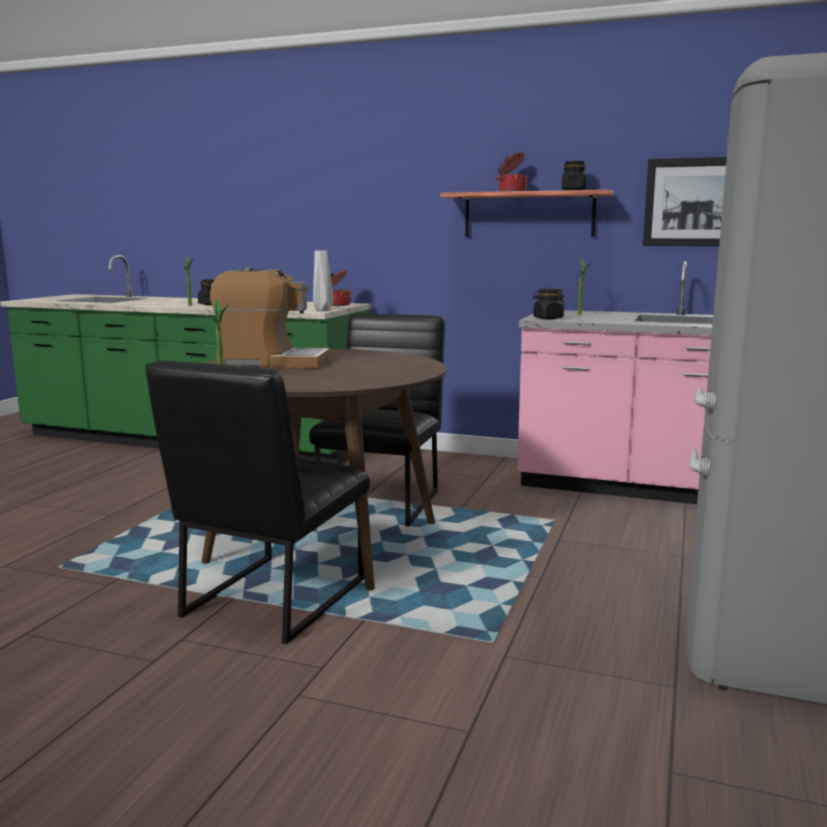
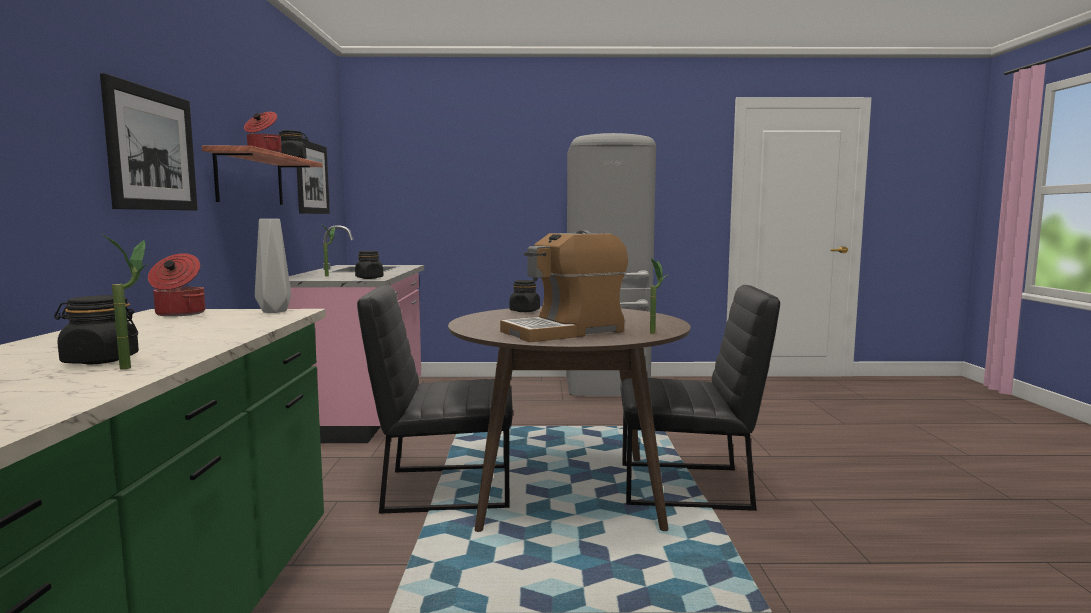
camera: 110 degrees left, 5 degrees down
(272, 362) = (565, 332): coffee machine -> coffee machine turned 105 degrees counterclockwise
(393, 204) = (152, 149): none -> picture
(410, 363) = (524, 311): none -> black jar

